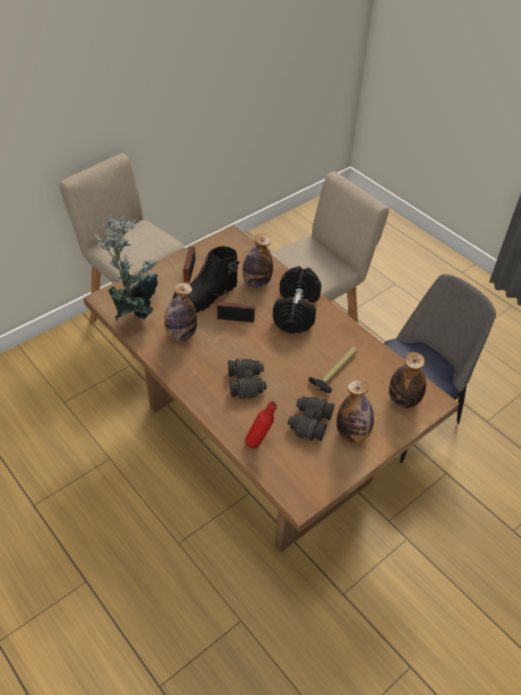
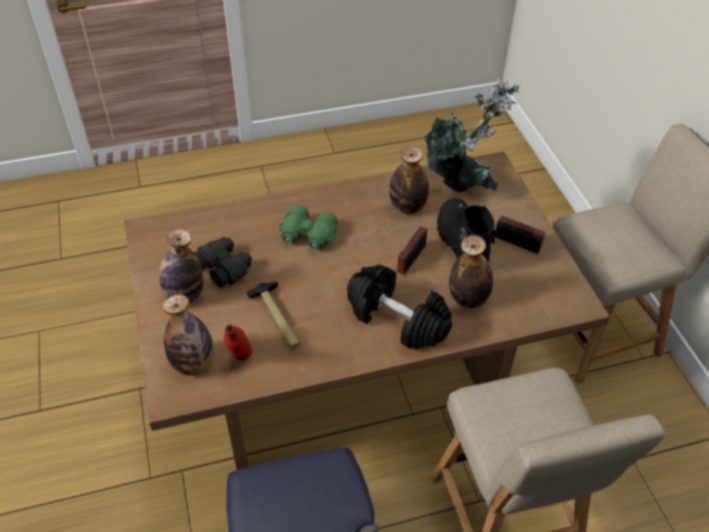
camera: 115 degrees right, 0 degrees up
(246, 383) = (308, 237): black binoculars -> green binoculars
(259, 442) = (228, 222): red bottle -> red bottle (240, 362)

